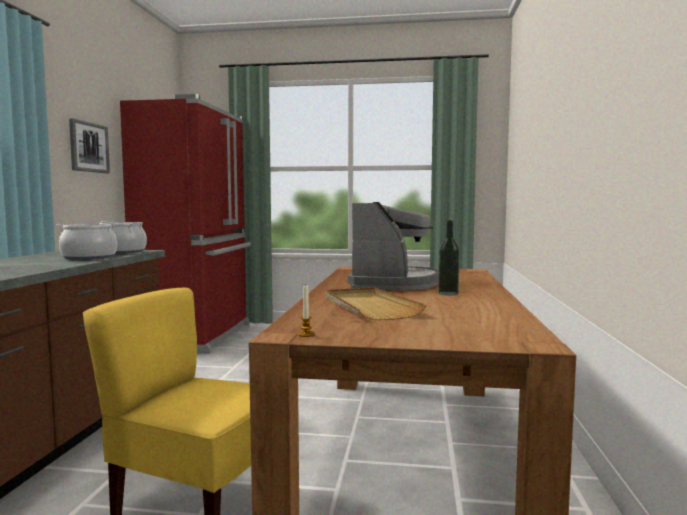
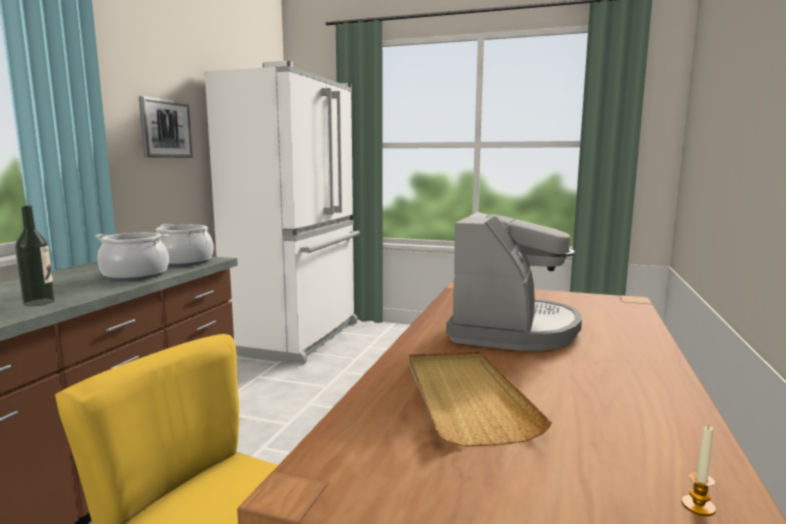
camera: 10 degrees right, 5 degrees up
(198, 336) = (299, 337): red fridge -> white fridge
(306, 334) = (338, 490): candle -> candle (698, 506)
(448, 293) = (591, 363): bottle -> bottle (39, 302)

